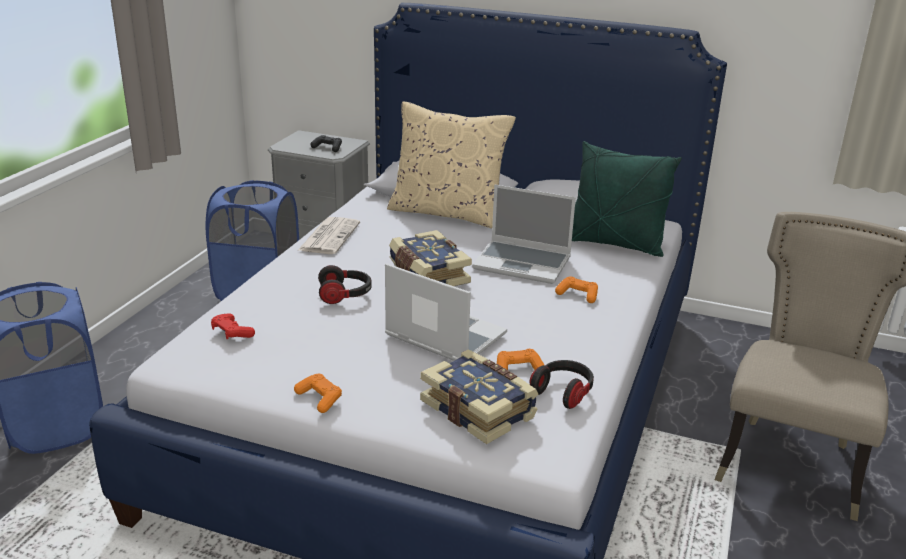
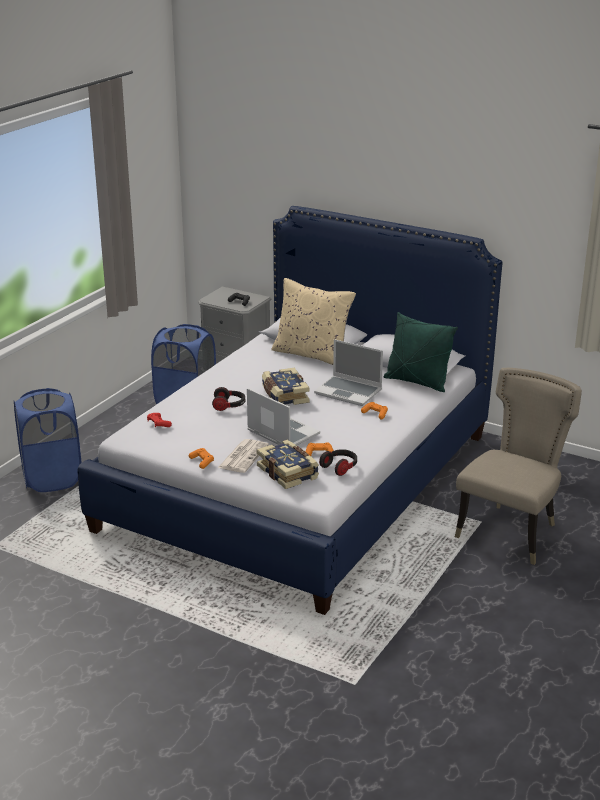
camera: 10 degrees right, 0 degrees up
(329, 236) = (228, 367): newspaper -> newspaper (243, 456)

